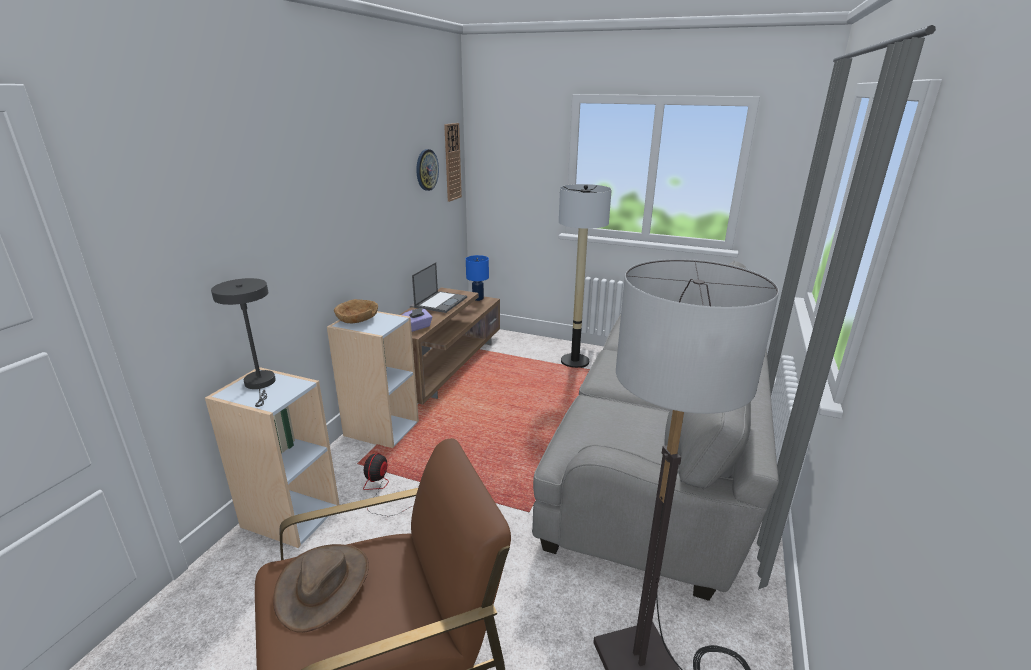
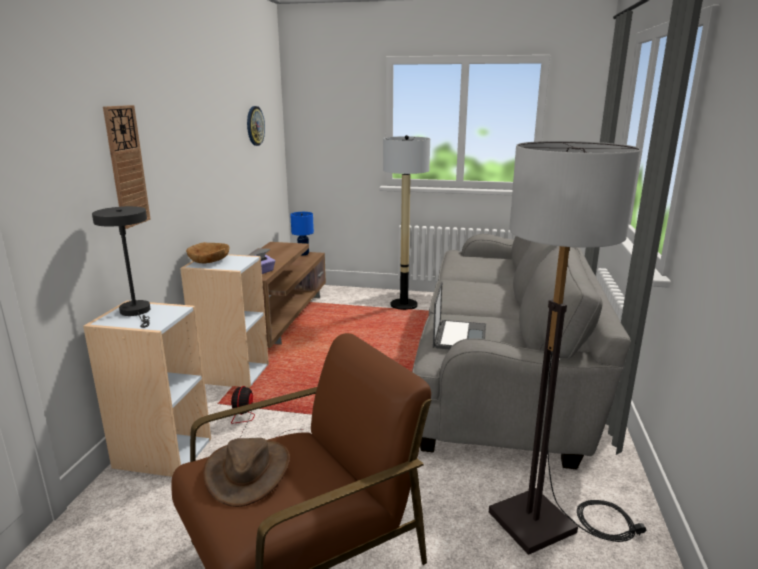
camera: 10 degrees left, 5 degrees down
(441, 302) = (276, 252): laptop -> laptop (460, 336)
(452, 162) = (274, 121): wall clock -> wall clock (126, 167)

